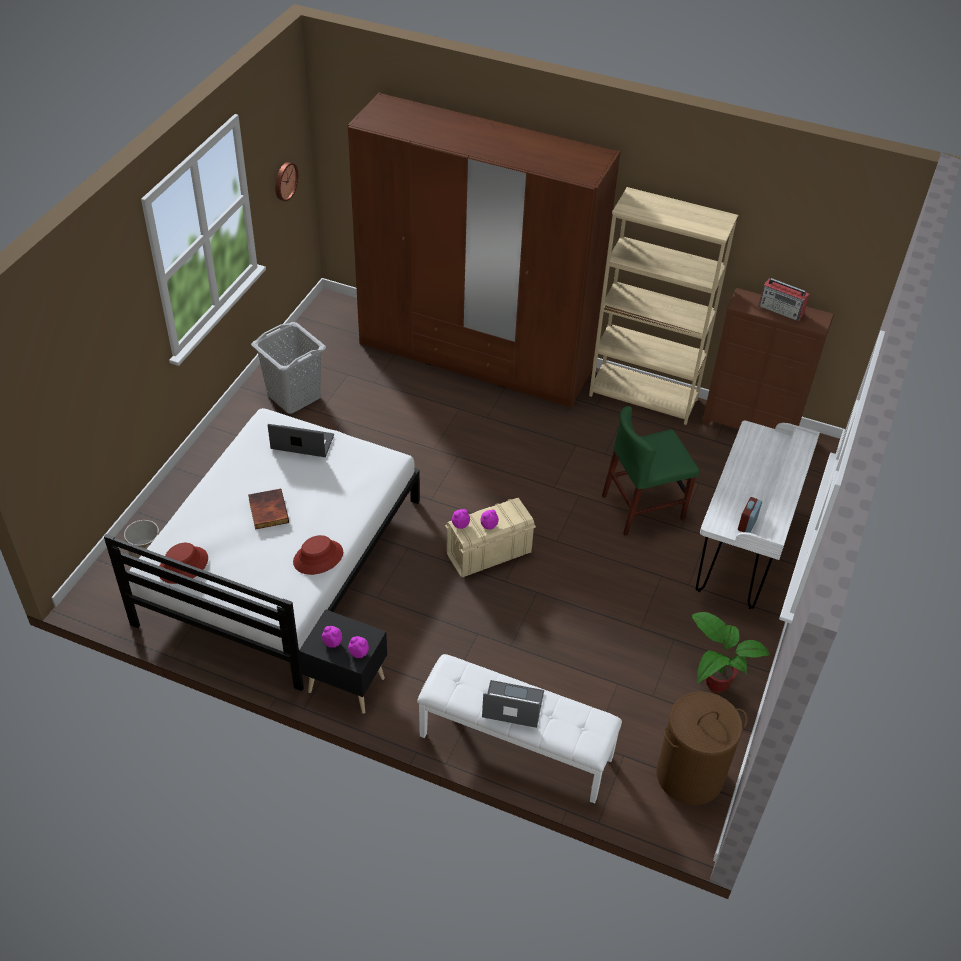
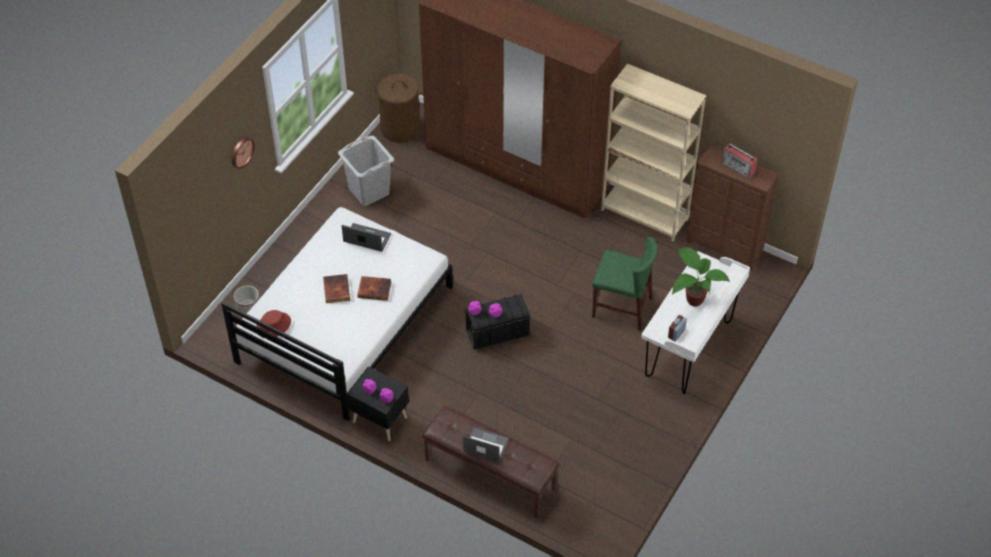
camera: 10 degrees right, 5 degrees up
(284, 181) = (373, 26): wall clock -> wall clock (241, 152)
(318, 558) = (367, 328): red hat -> none
(321, 505) = (375, 289): none -> book
(488, 553) = (497, 333): beige storage box -> black storage box
(515, 747) = (490, 475): white bench -> brown bench
(643, 508) = (622, 307): green chair -> green chair turned 150 degrees counterclockwise
(689, 775) = (607, 507): brown laundry basket -> brown laundry basket (400, 129)
(713, 682) = (641, 445): potted plant -> potted plant (692, 299)

